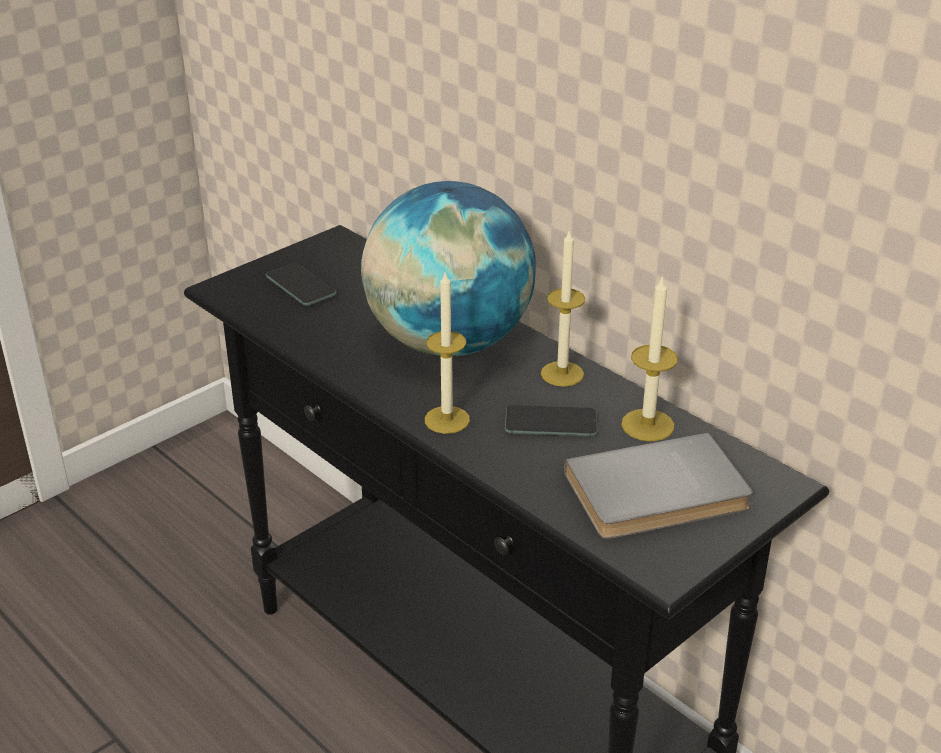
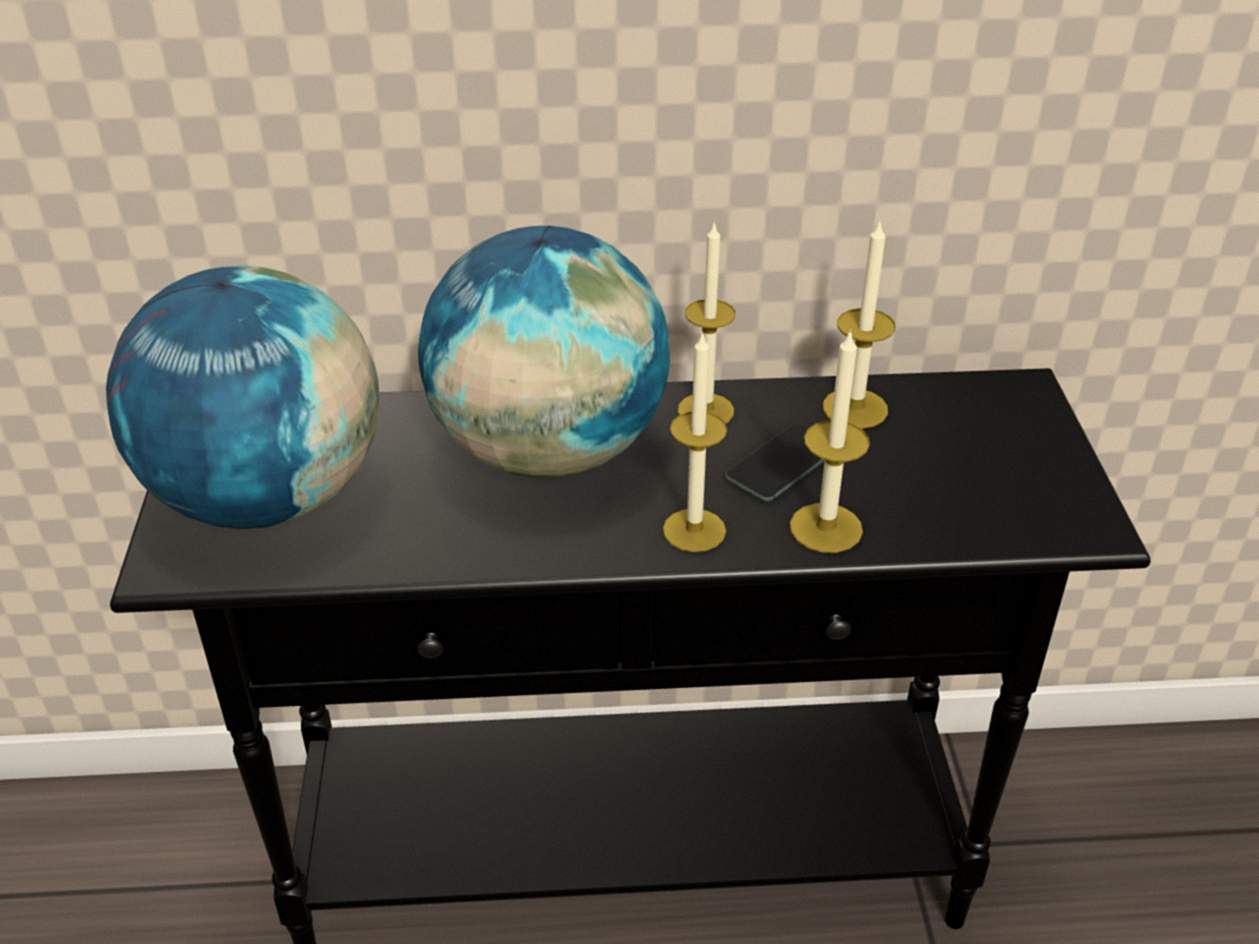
camera: 50 degrees left, 5 degrees up
(300, 286) = (268, 498): phone -> globe
(512, 464) = (826, 528): none -> candle
(659, 495) = (973, 464): grey book -> none

